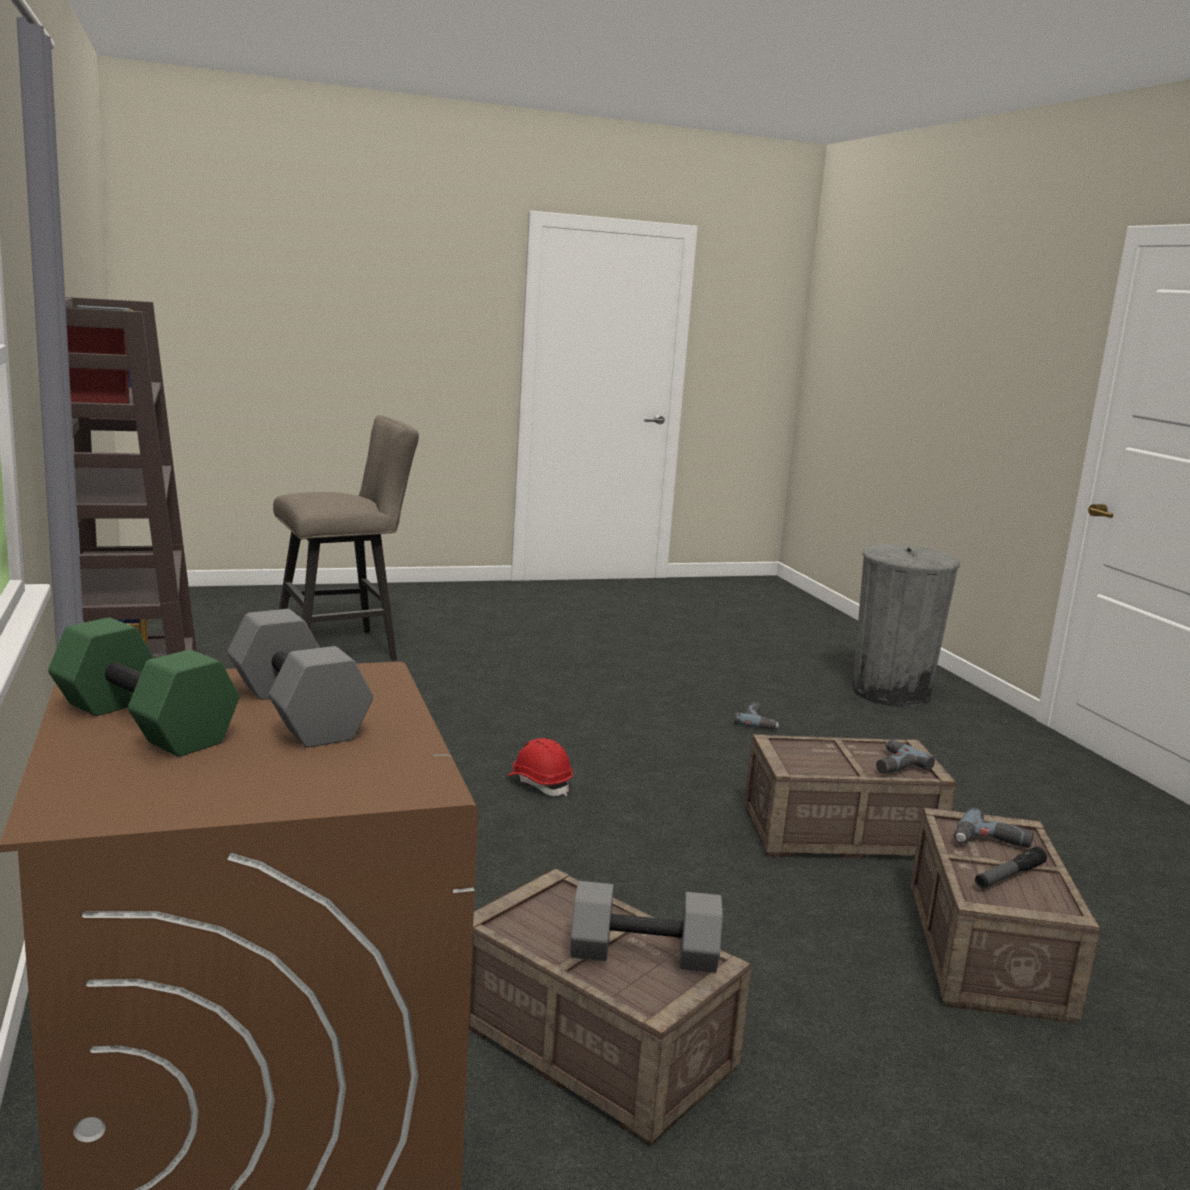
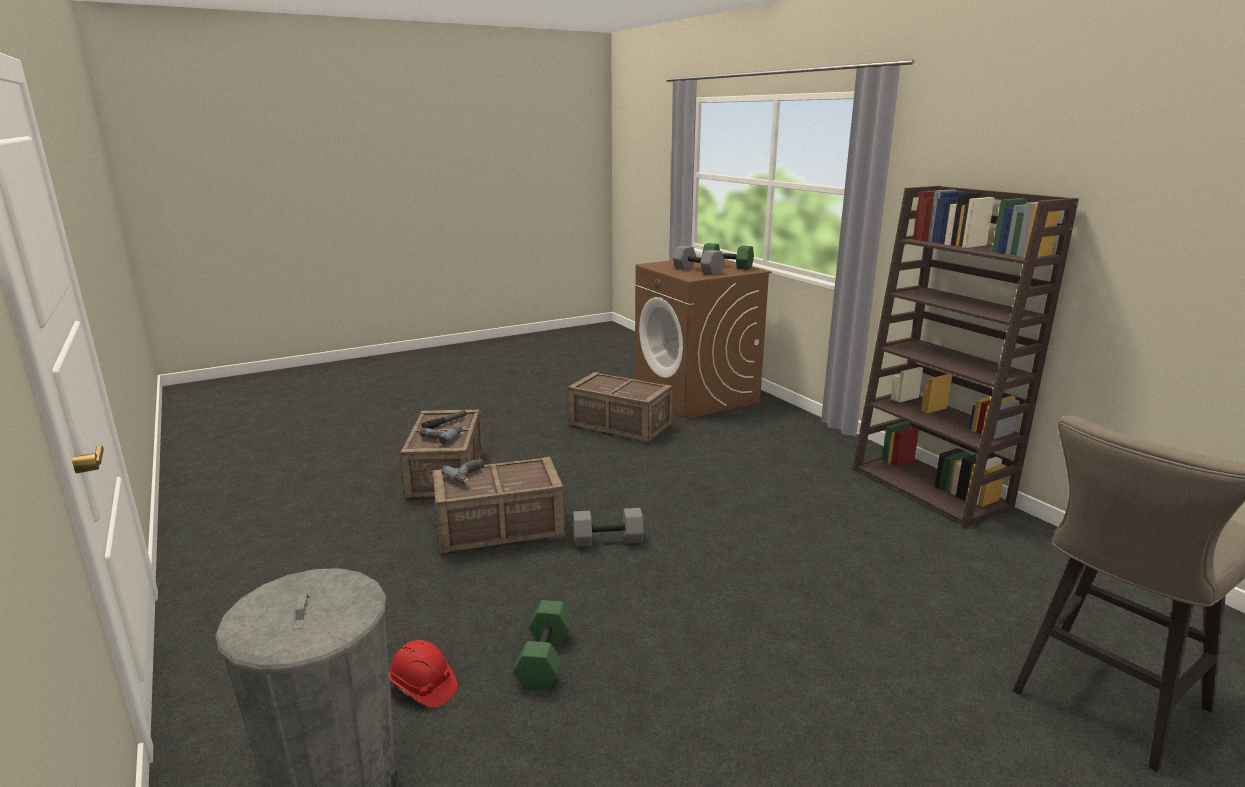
camera: 170 degrees right, 5 degrees up
(539, 783) = (713, 534): red hard hat -> red hard hat (423, 687)
(642, 956) = (604, 384): grey dumbbell -> grey dumbbell (608, 539)
(759, 721) = (546, 660): power drill -> green dumbbell

